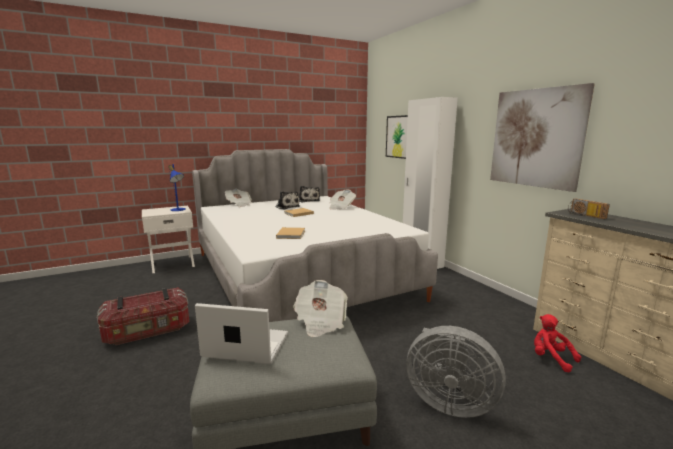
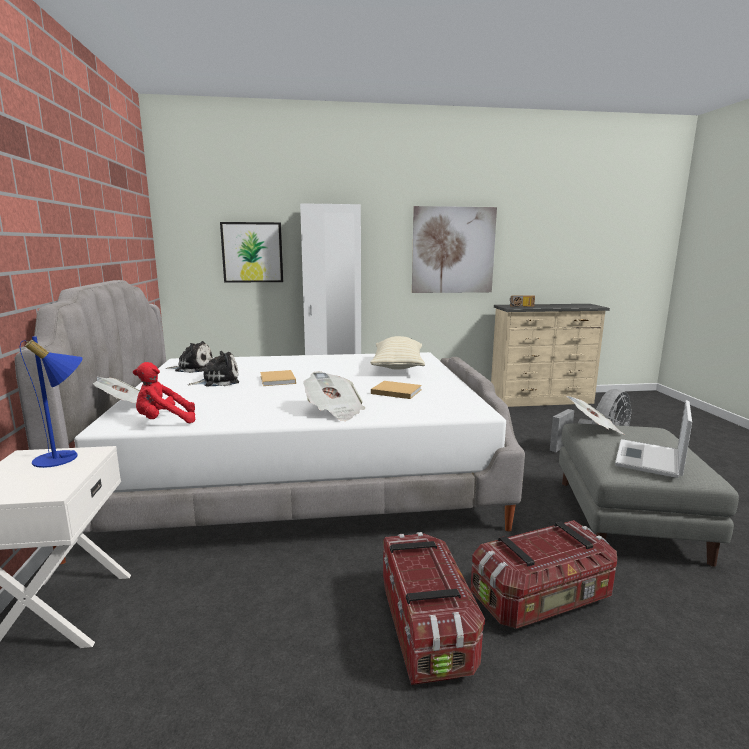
camera: 70 degrees left, 0 degrees up
(165, 367) = (543, 600): none -> storage box
(341, 207) = (271, 361): newspaper -> newspaper (334, 411)
(361, 229) = (398, 366): none -> beige pillow
(550, 358) = (542, 414): red plush toy -> red plush toy (164, 421)

